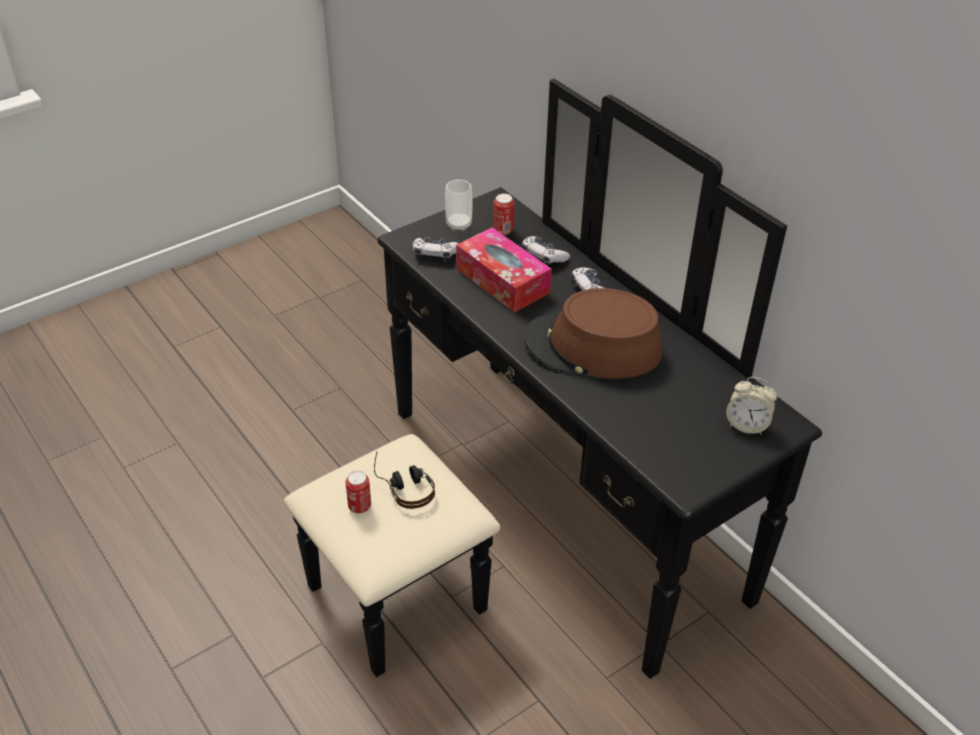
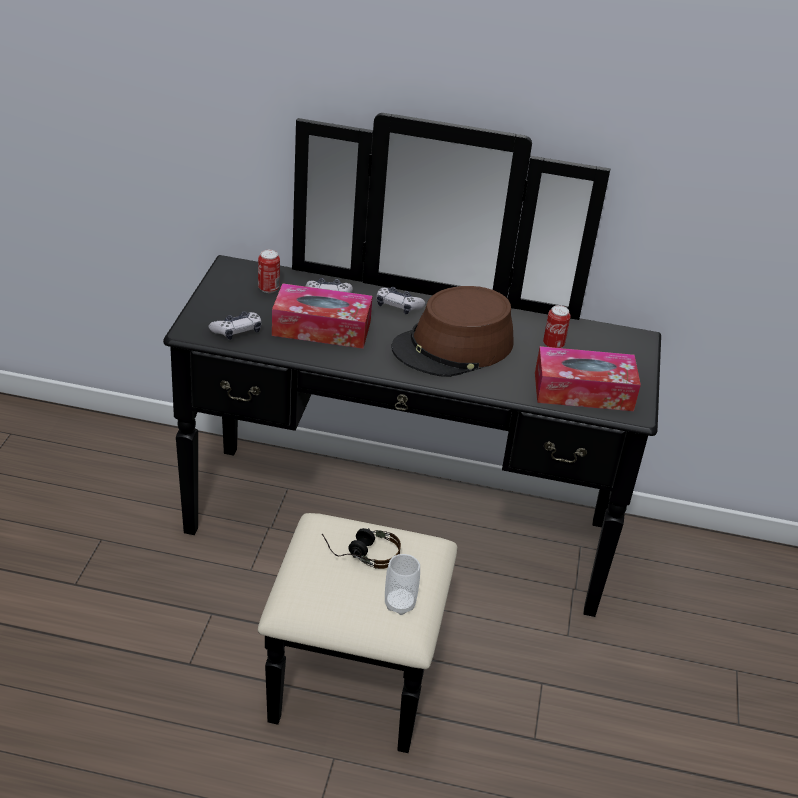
camera: 45 degrees left, 5 degrees down
(359, 506) = (346, 590): can -> can (553, 345)
(459, 225) = (225, 299): cup -> cup (399, 604)
(660, 443) = (583, 391): none -> tissue box
(746, 425) = (617, 351): alarm clock -> none

